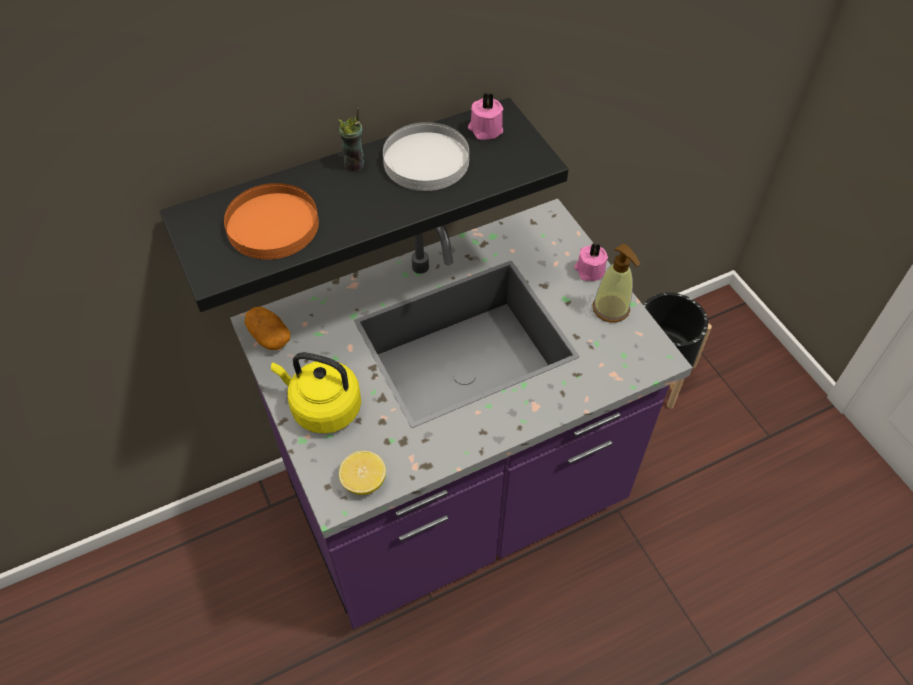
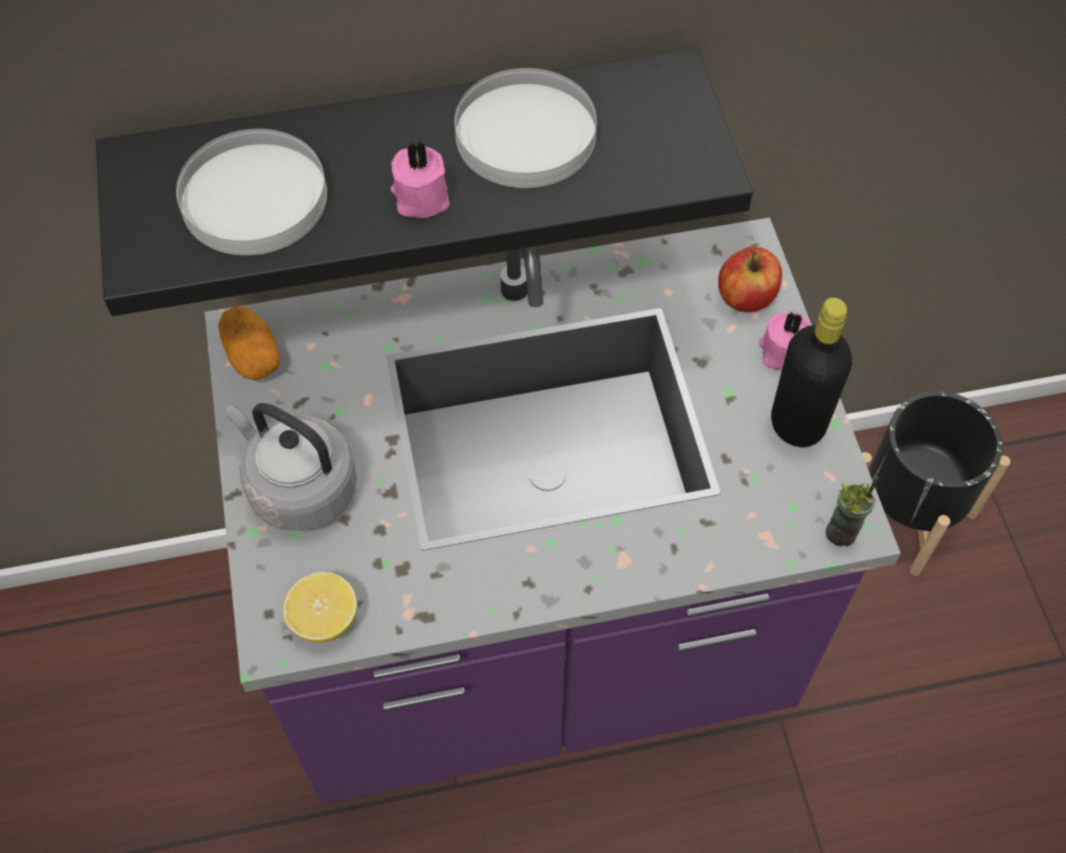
camera: 15 degrees right, 5 degrees up
(272, 224) = (254, 197): orange plate -> white plate
(323, 408) = (298, 487): yellow kettle -> grey kettle
(355, 164) = (411, 120): cup -> cup (842, 533)
(485, 129) = (638, 98): pink candle -> pink candle (420, 197)
(559, 244) = (746, 297): none -> apple
(611, 309) = (797, 424): soap dispenser -> black bottle

